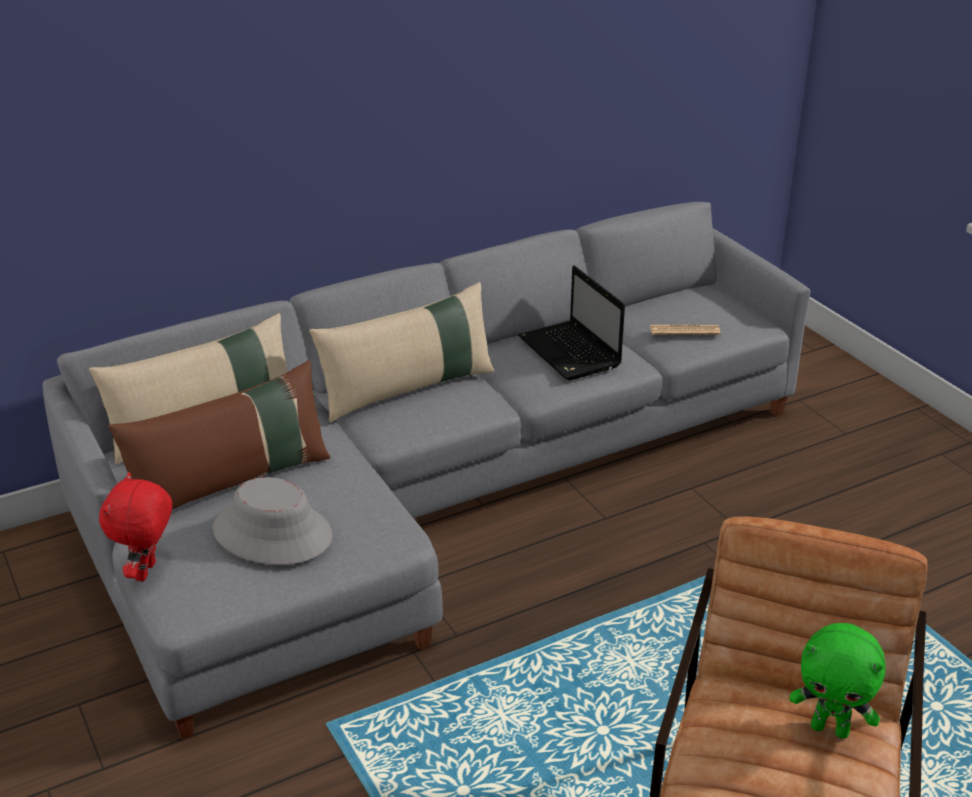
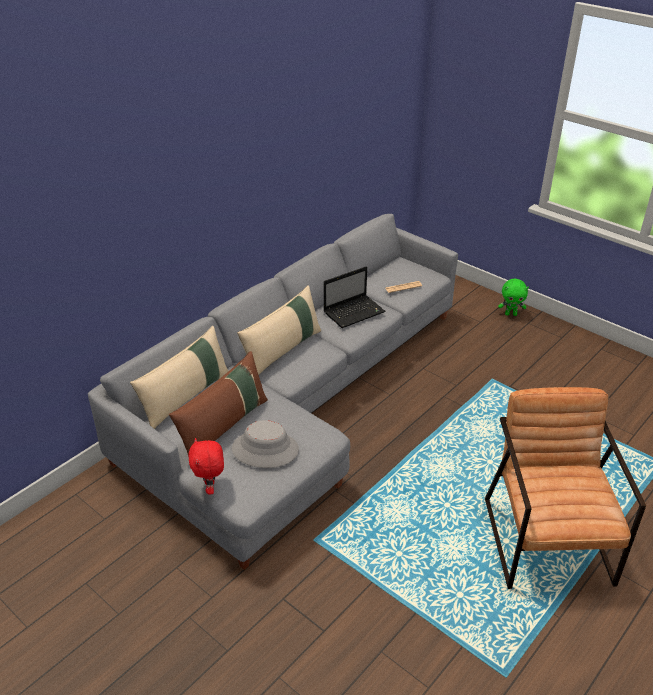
camera: 20 degrees left, 5 degrees up
(571, 353) = (355, 312): laptop -> laptop turned 75 degrees counterclockwise
(830, 729) = (579, 479): green plush toy -> green plush toy (511, 314)

